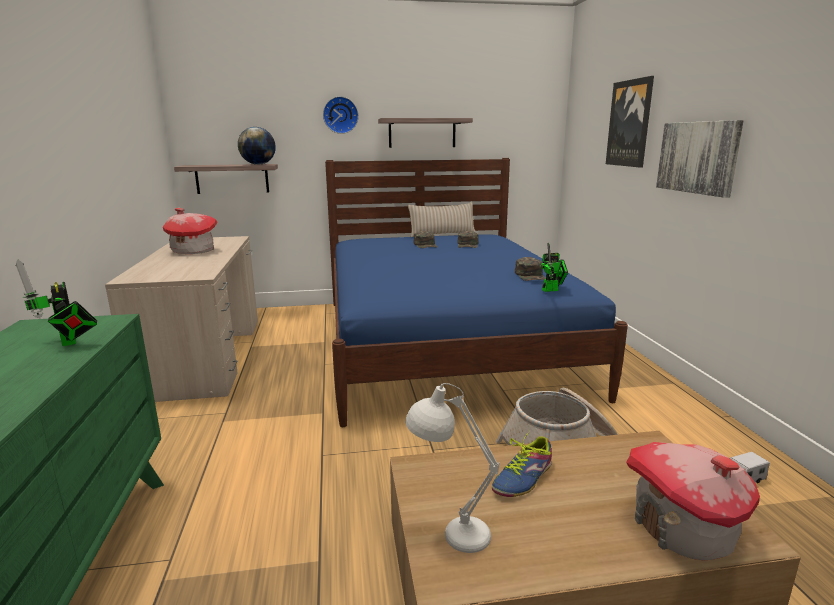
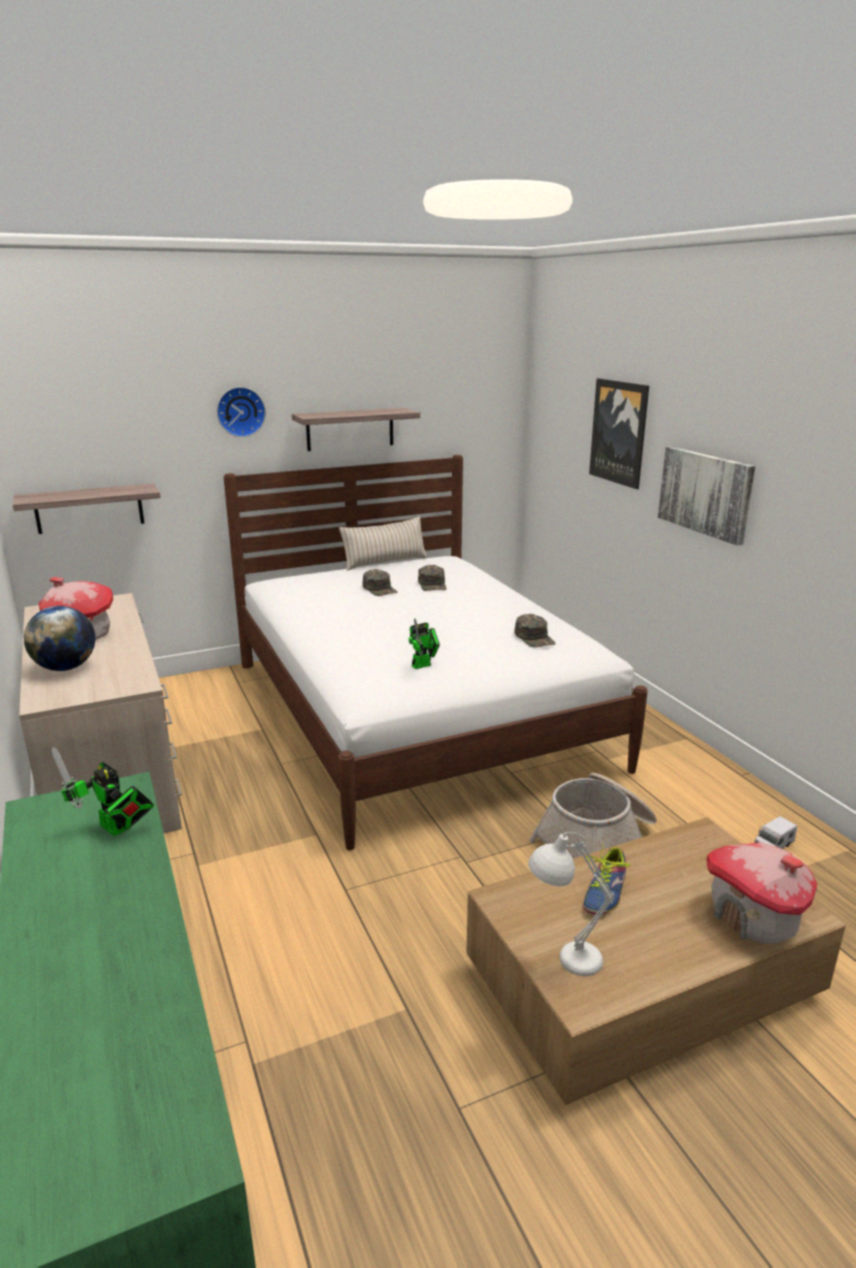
camera: 15 degrees left, 5 degrees up
(258, 164) = (132, 489): globe -> globe (66, 667)
(444, 343) = (416, 712): blue bed -> white bed
(552, 290) = (567, 659): toy robot -> toy robot (424, 665)

